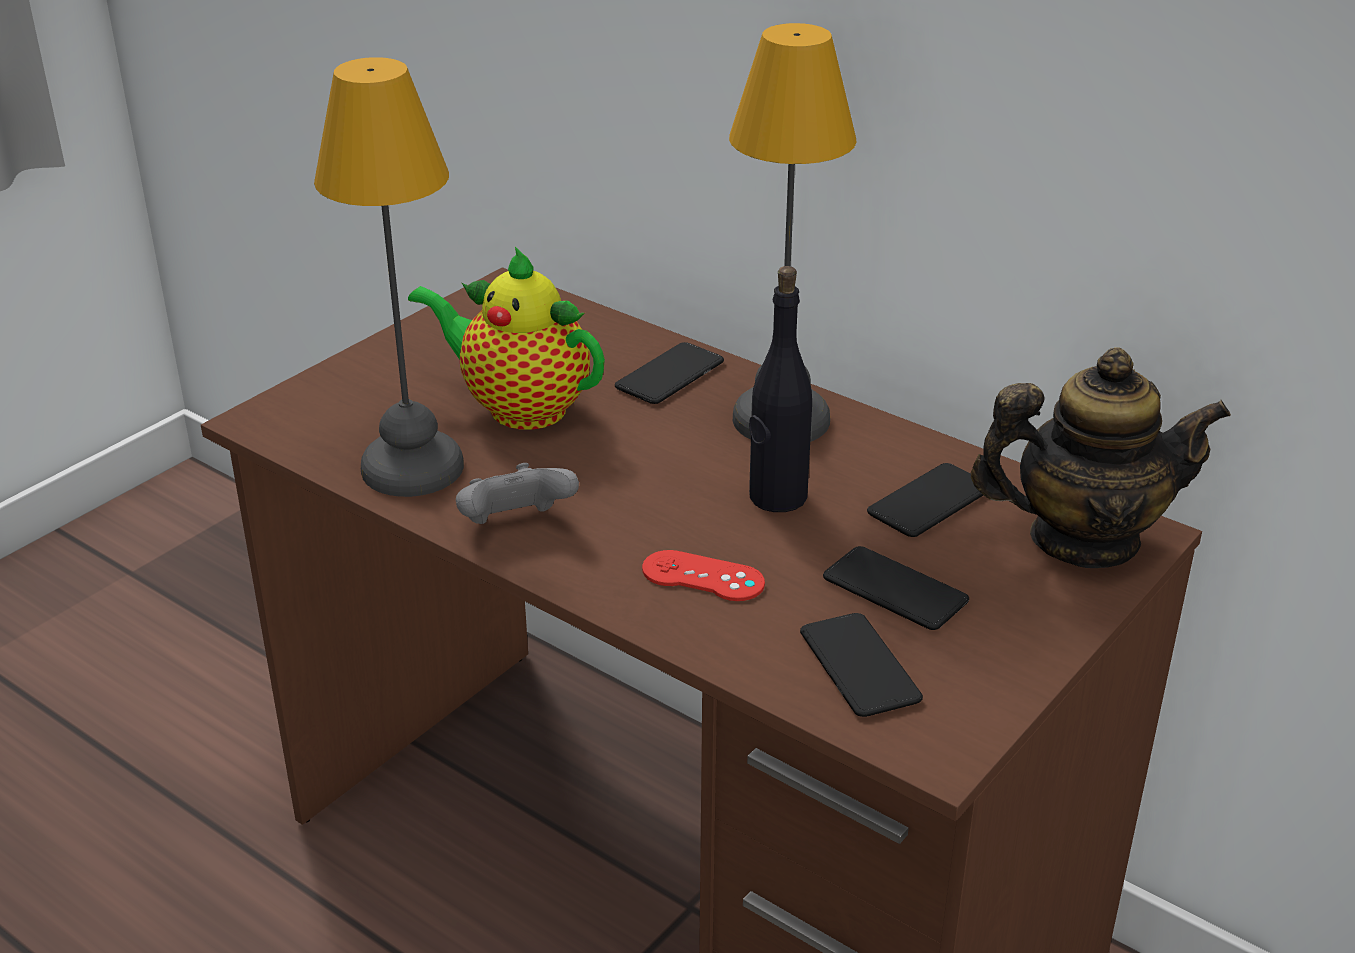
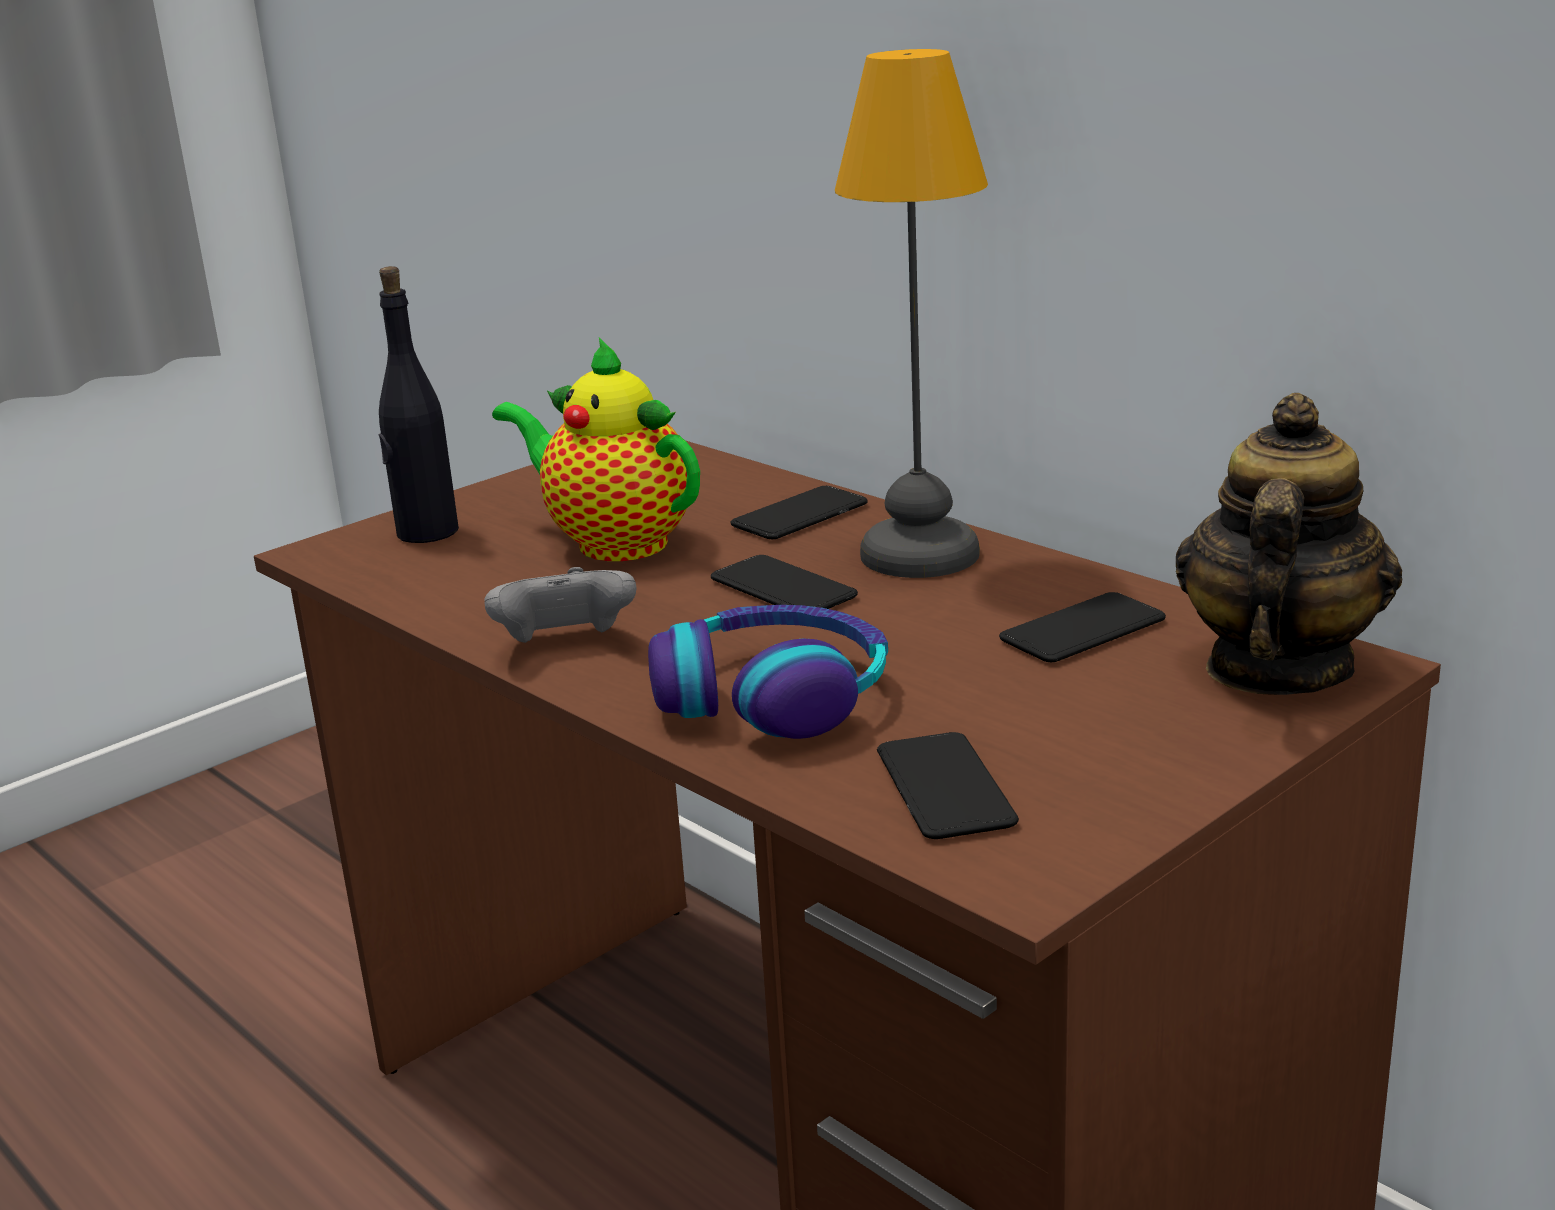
camera: 10 degrees right, 10 degrees down
(412, 469) = (468, 594): table lamp -> none
(703, 577) = (774, 696): red game controller -> headphones
(777, 497) = (891, 623): black bottle -> black bottle (426, 532)
(895, 590) = (1014, 713): phone -> phone (783, 588)
(1083, 539) = (1276, 669): teapot -> teapot turned 75 degrees counterclockwise

